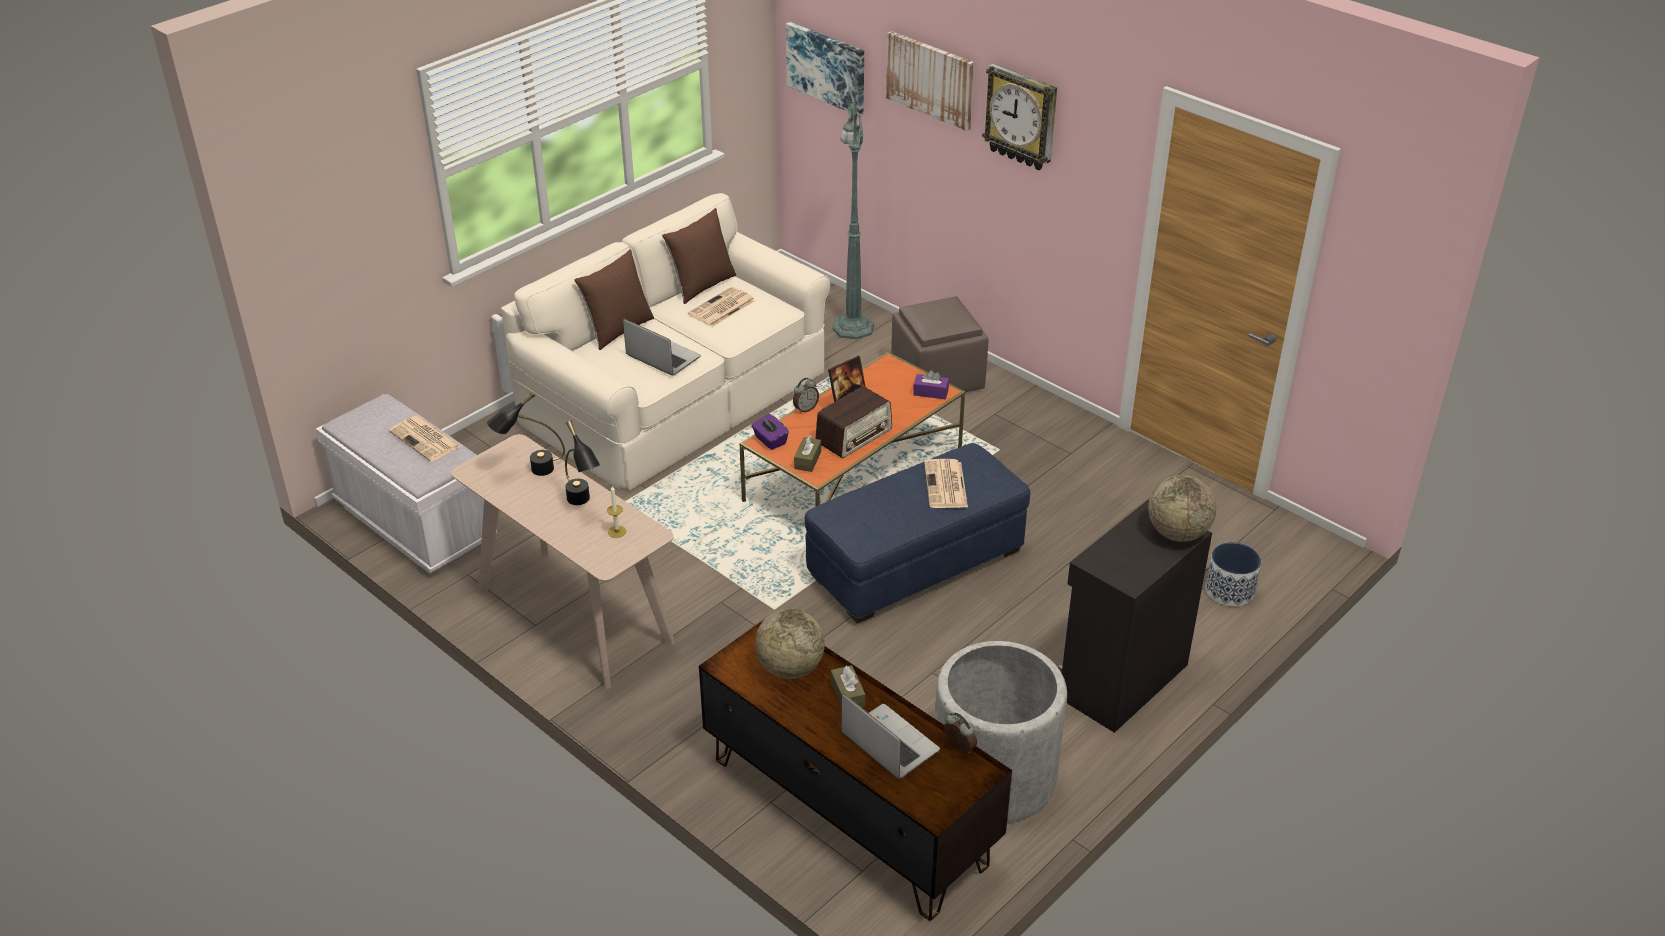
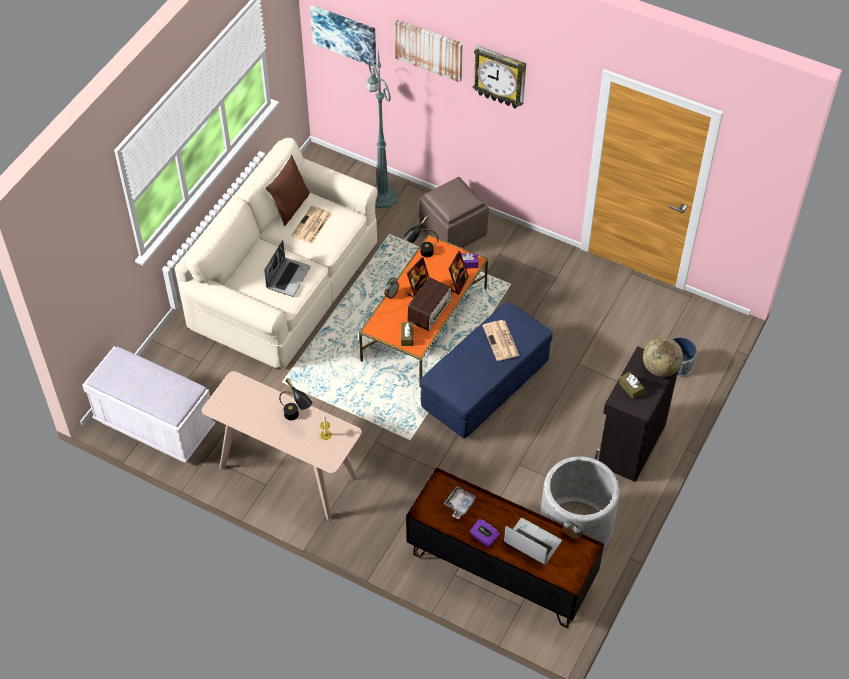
camera: 15 degrees left, 15 degrees up
(426, 439) = (163, 380): newspaper -> none
(531, 471) = (253, 399): black table lamp -> black table lamp (421, 255)
(618, 329) = (249, 258): brown pillow -> none
(662, 357) = (288, 277): laptop -> laptop turned 90 degrees clockwise
(770, 440) = (377, 326): purple tissue box -> purple tissue box (484, 538)
(790, 668) = (459, 504): globe -> grey tray
(847, 695) = (498, 515): brown tissue box -> brown tissue box (631, 388)
(908, 412) = (458, 284): none -> picture frame

